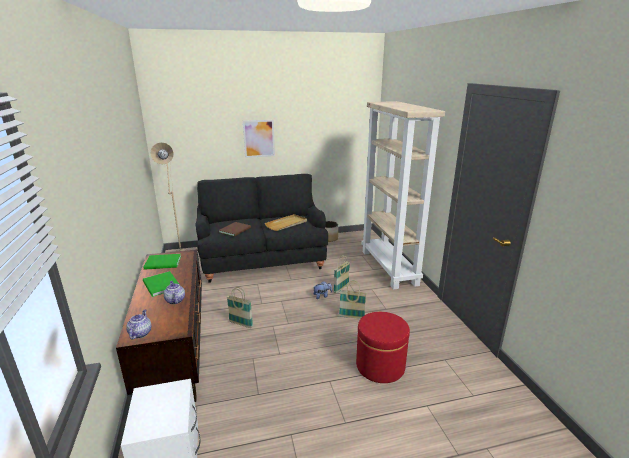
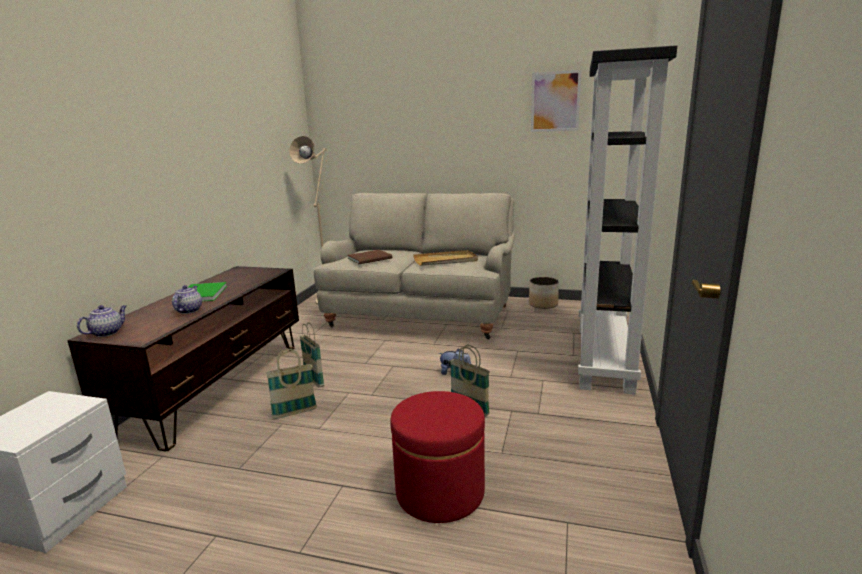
camera: 30 degrees right, 5 degrees down
(164, 263) = (238, 276): green book -> none
(259, 138) = (445, 141): picture -> picture (555, 101)
(262, 259) = (422, 314): black sofa -> beige sofa
(341, 288) = (494, 369): basket -> basket (294, 413)
(389, 267) = (605, 358): beige bookcase -> black bookcase

